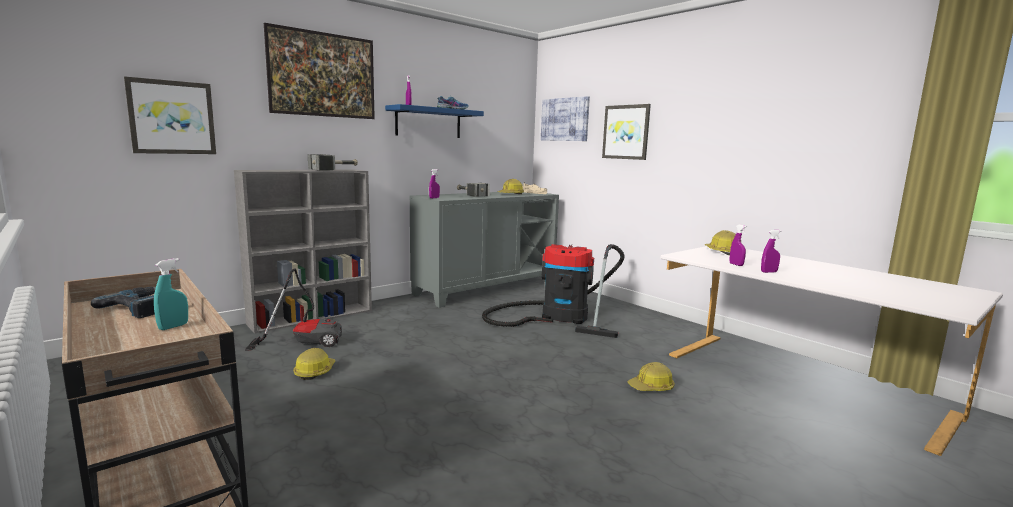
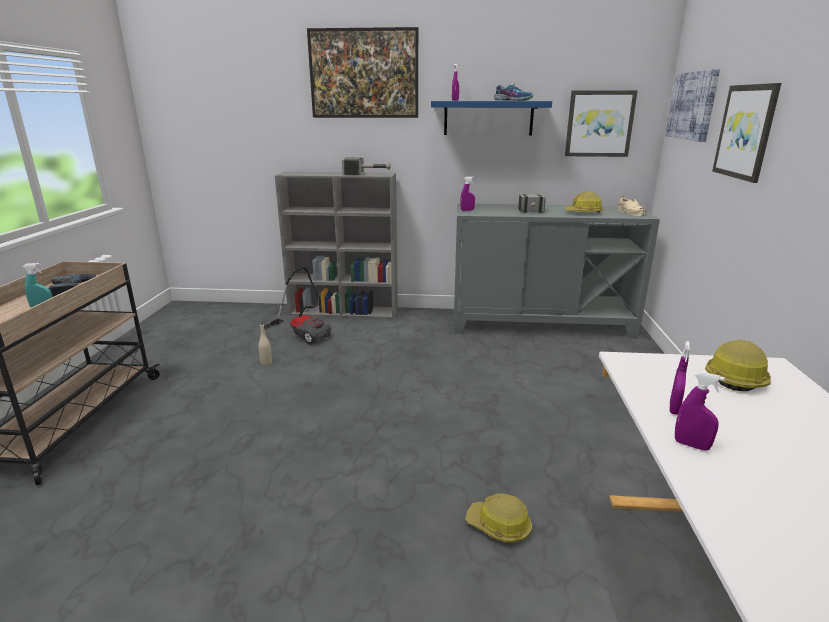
camera: 45 degrees right, 10 degrees up
(172, 117) = (239, 126): picture -> picture (599, 124)
(314, 371) = (266, 363): hard hat -> beige bottle
(558, 316) = (560, 385): vacuum cleaner -> none

